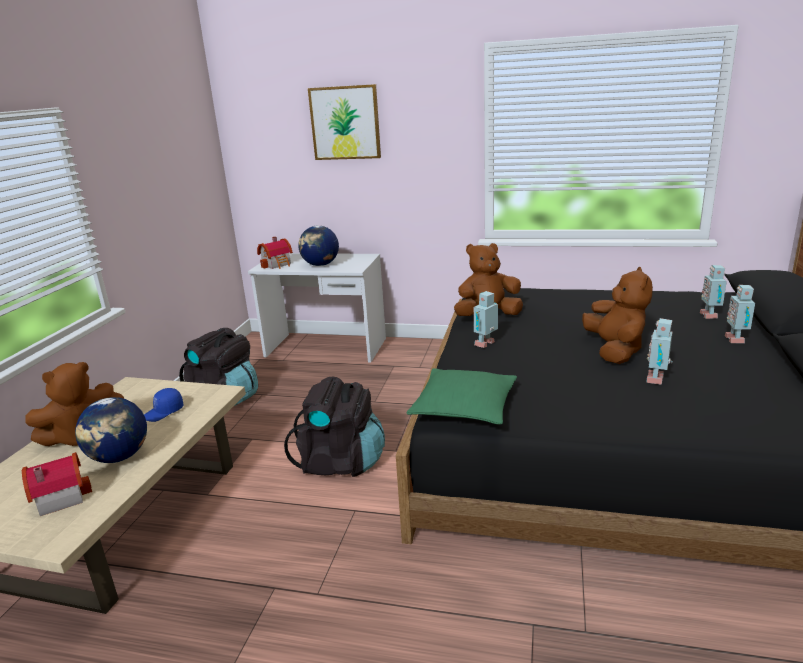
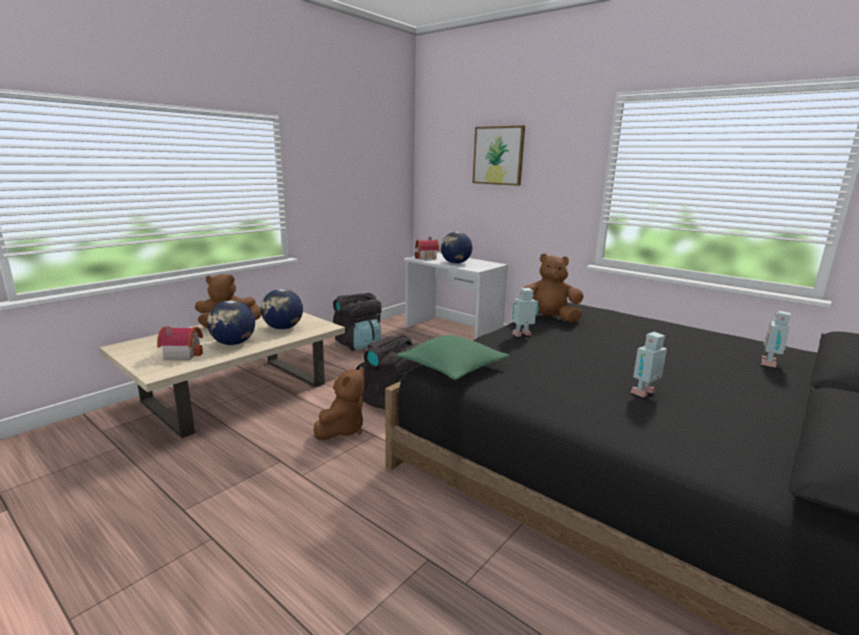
camera: 25 degrees right, 5 degrees down
(163, 412) = (283, 328): blue cap -> globe
(615, 351) = (631, 365): brown plush toy -> brown plush toy (342, 429)
(736, 339) = (775, 387): toy robot -> none

